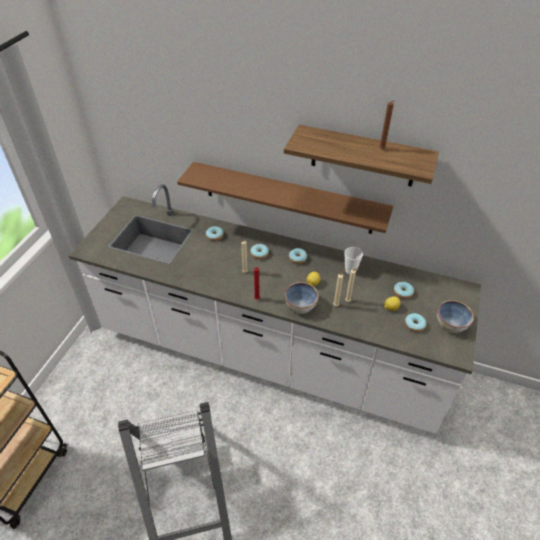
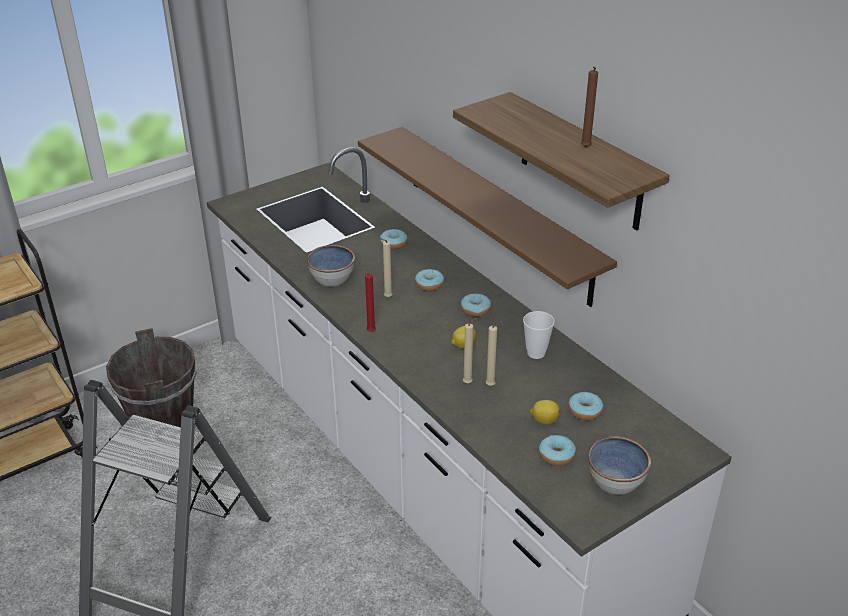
camera: 35 degrees right, 10 degrees down
(95, 403) = (163, 422): none -> brown bucket
(301, 306) = (419, 363): bowl -> bowl (332, 279)

